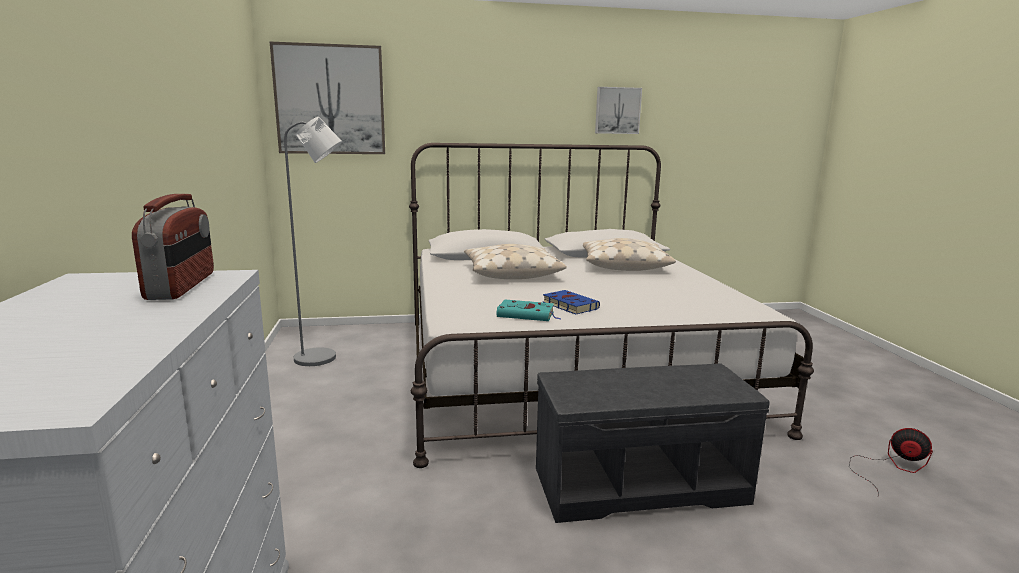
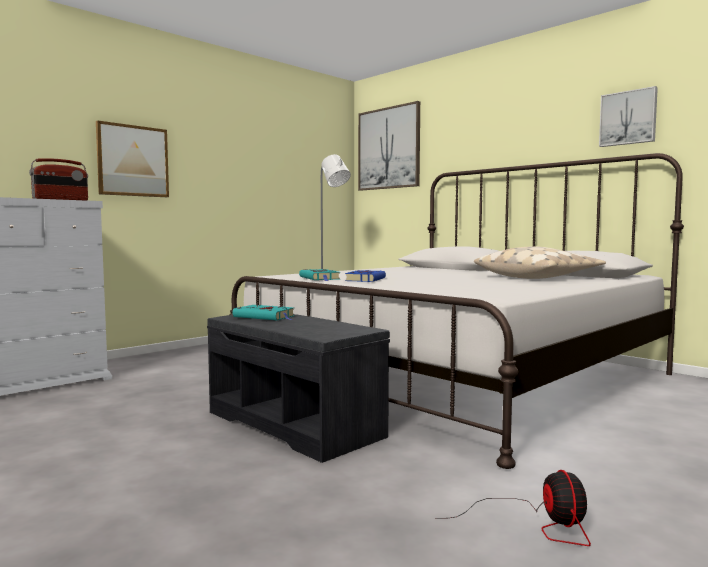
camera: 55 degrees right, 10 degrees down
(108, 152) = (132, 161): none -> picture
(511, 273) = (419, 271): beige pillow -> none
(597, 386) = (265, 317): none -> turquoise book

